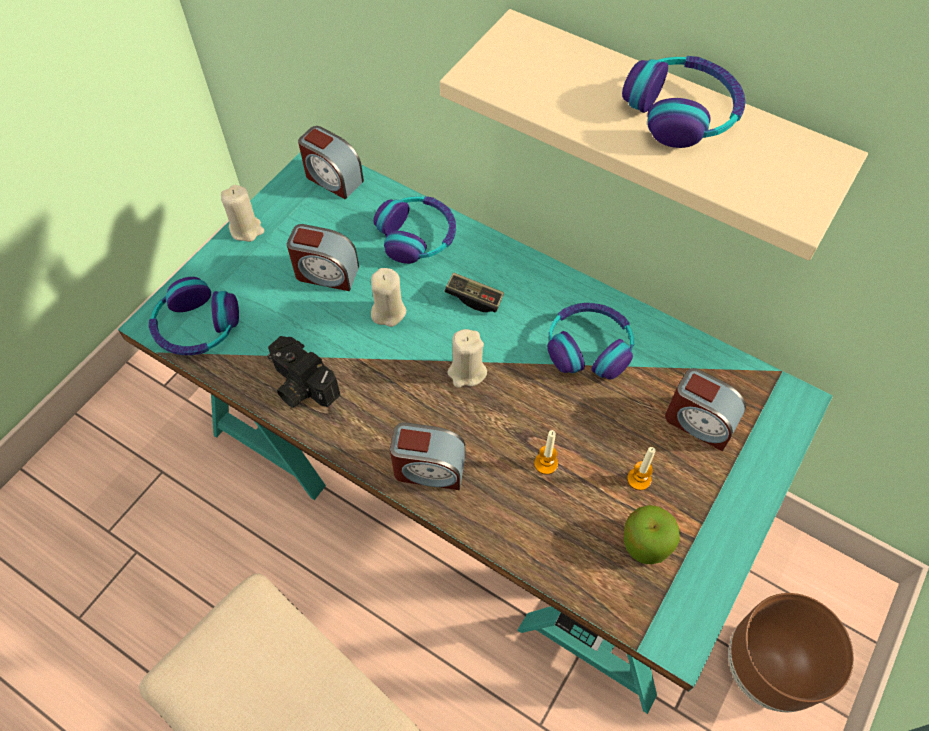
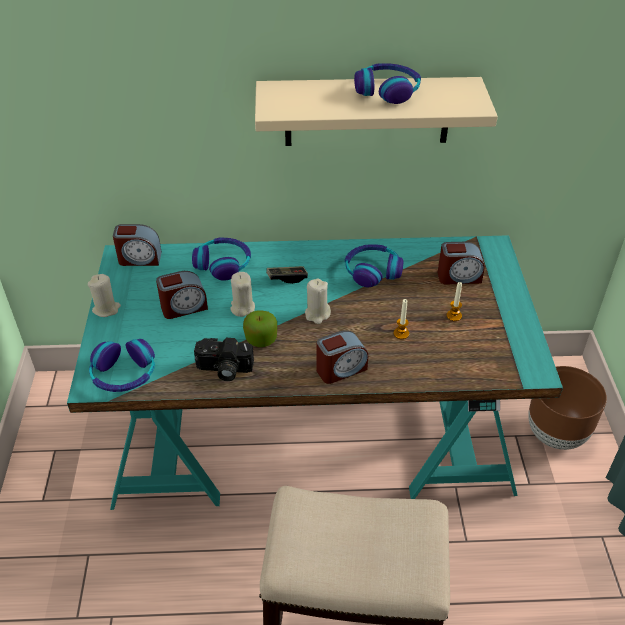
camera: 35 degrees left, 15 degrees down
(646, 542) = (483, 341): apple -> apple (261, 339)

